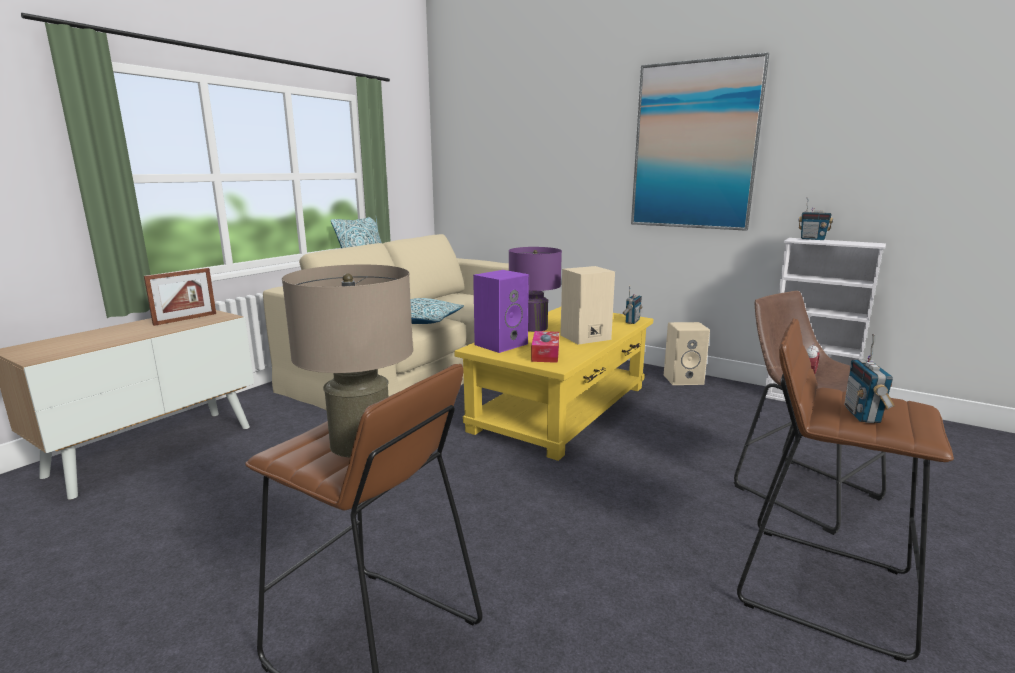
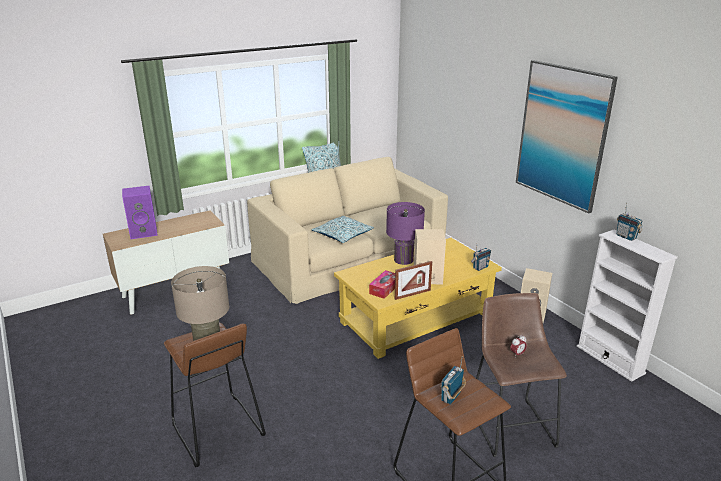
camera: 25 degrees right, 10 degrees up
(185, 319) = (194, 222): picture frame -> picture frame (412, 294)
(501, 344) = (366, 272): purple speaker -> purple speaker (144, 232)

